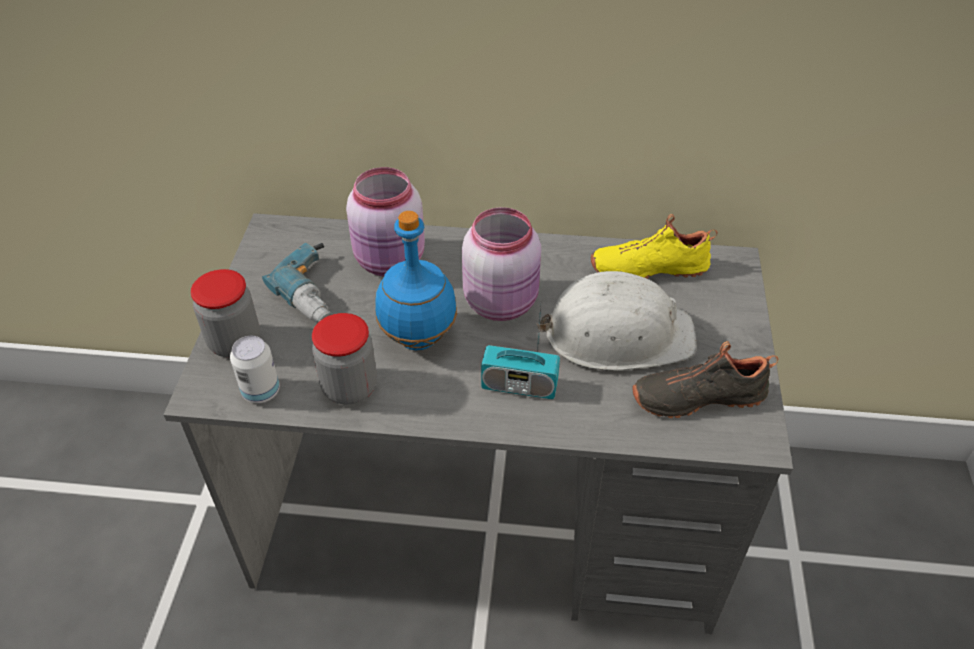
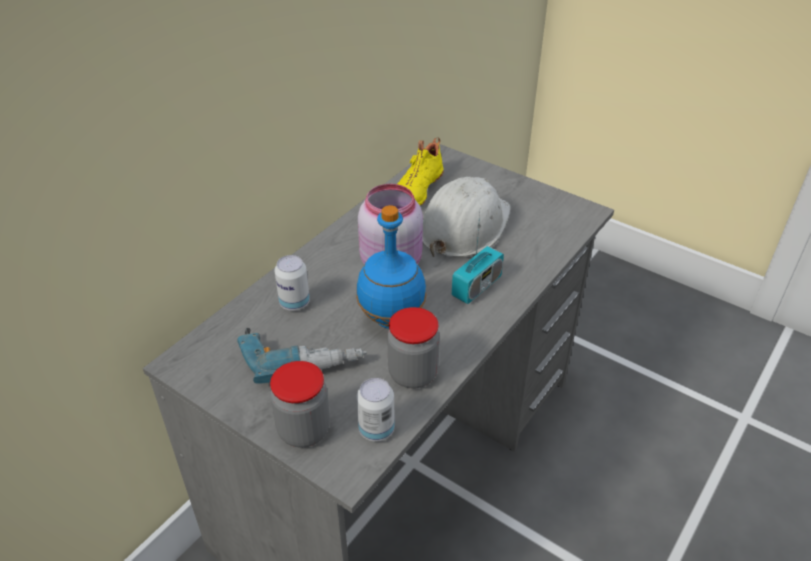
camera: 60 degrees left, 5 degrees down
(391, 261) = (294, 303): pink jar -> can
(697, 395) = (539, 218): black shoe -> none

